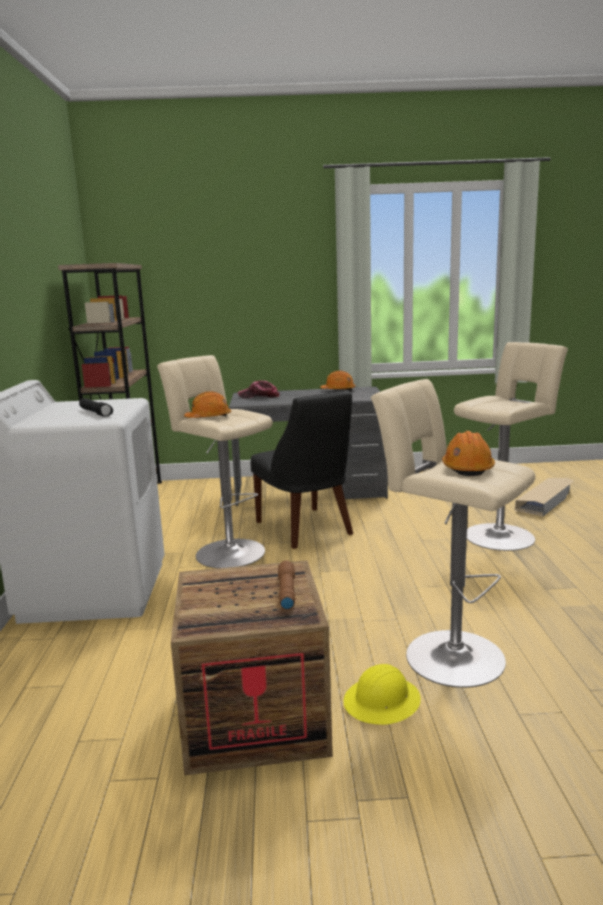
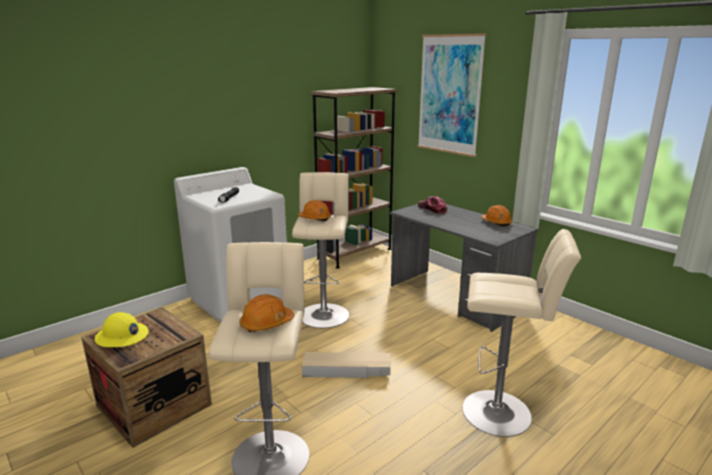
camera: 50 degrees right, 5 degrees up
(226, 264) = (449, 95): none -> picture
(286, 591) = (154, 344): brown flashlight -> none
(306, 529) = (390, 324): black chair -> none
(382, 702) = (195, 445): yellow hard hat -> yellow hard hat (122, 336)
(545, 501) = (622, 414): beige storage box -> beige storage box (347, 369)

